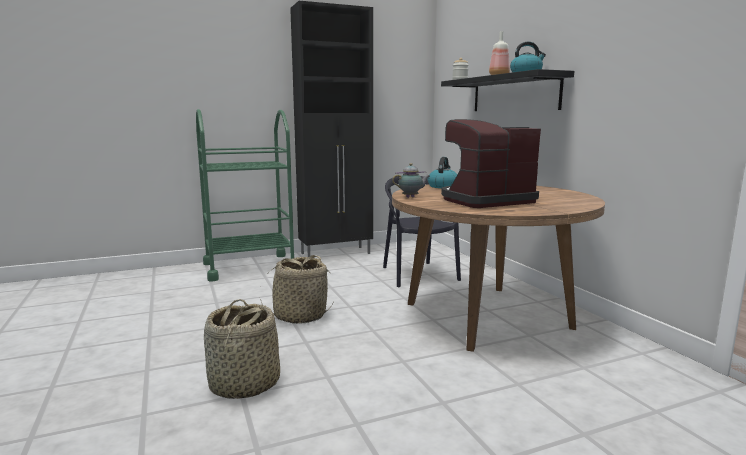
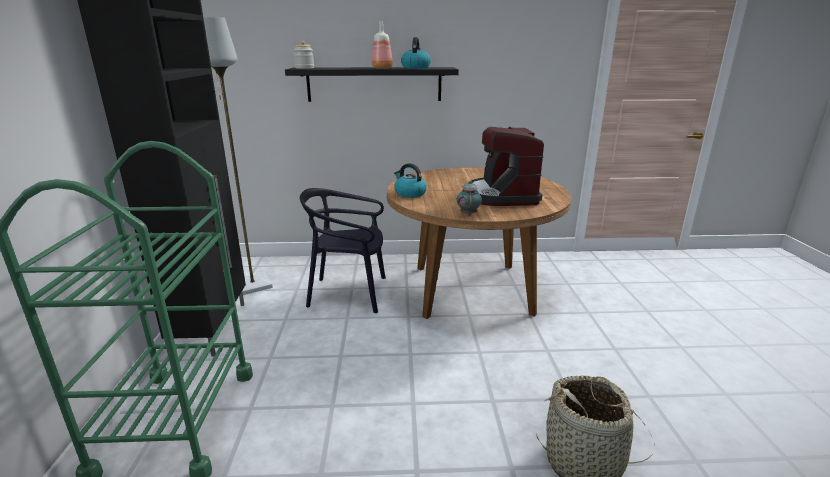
camera: 70 degrees left, 10 degrees up
(300, 316) = (418, 394): basket -> none
(396, 250) = (252, 285): none -> grey floor lamp

